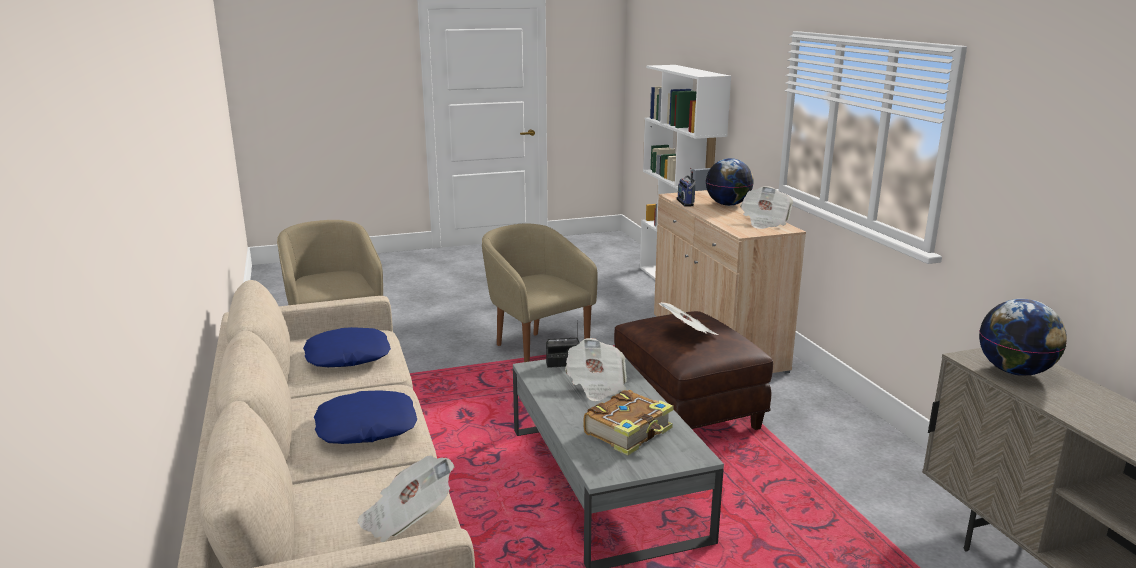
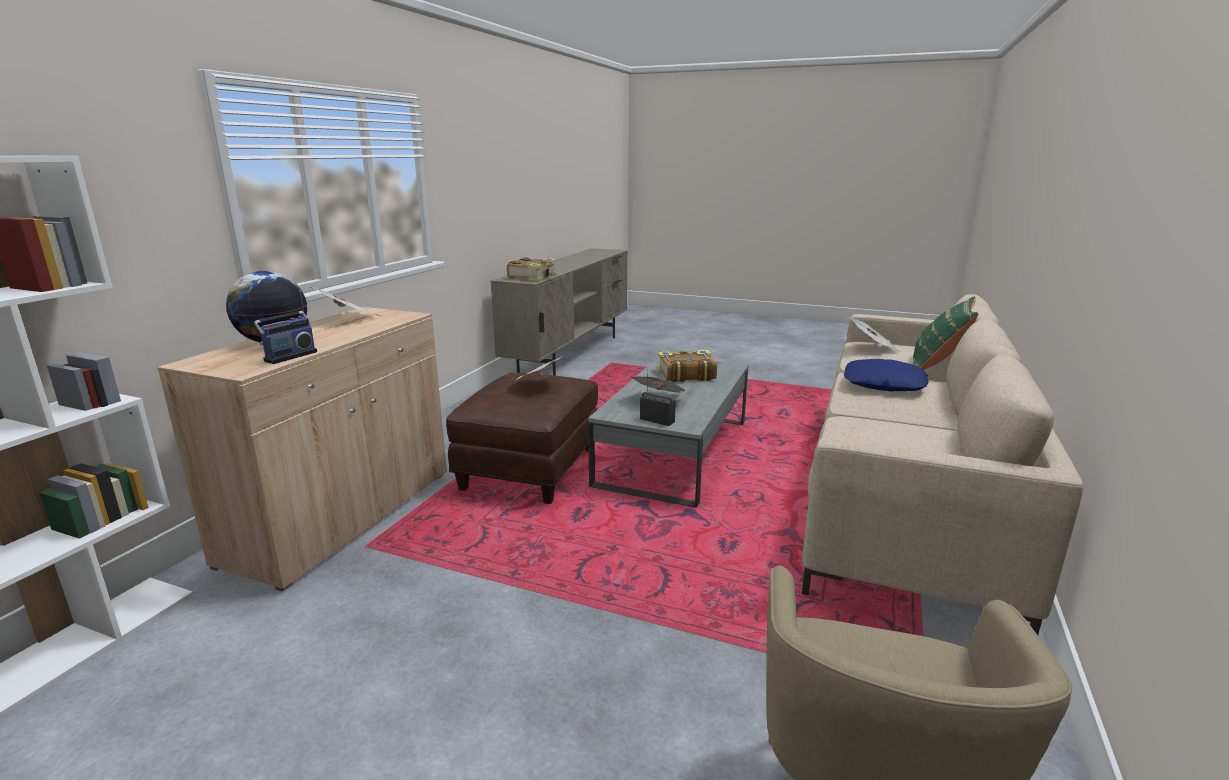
camera: 140 degrees left, 0 degrees up
(298, 499) = (937, 366): none -> green pillow
(348, 356) = (887, 438): blue pillow -> none
(536, 350) = (532, 607): beige armchair -> none
(1015, 371) = (533, 276): globe -> book

